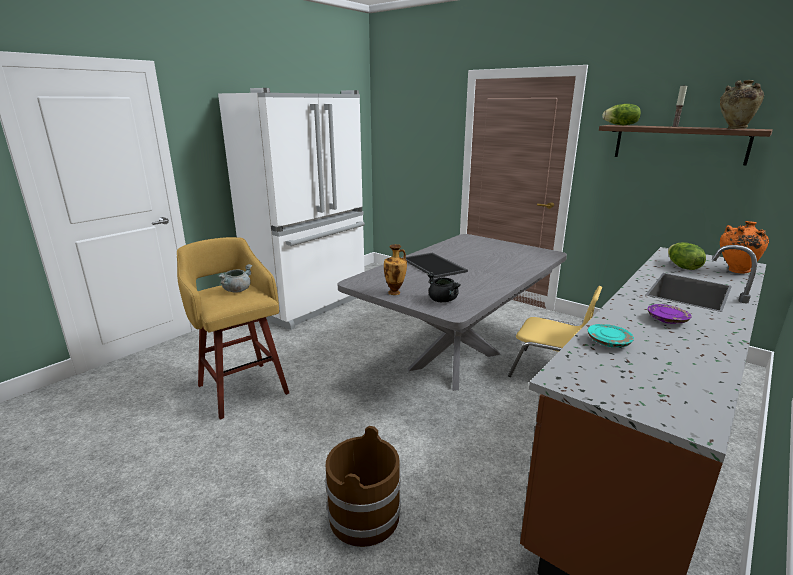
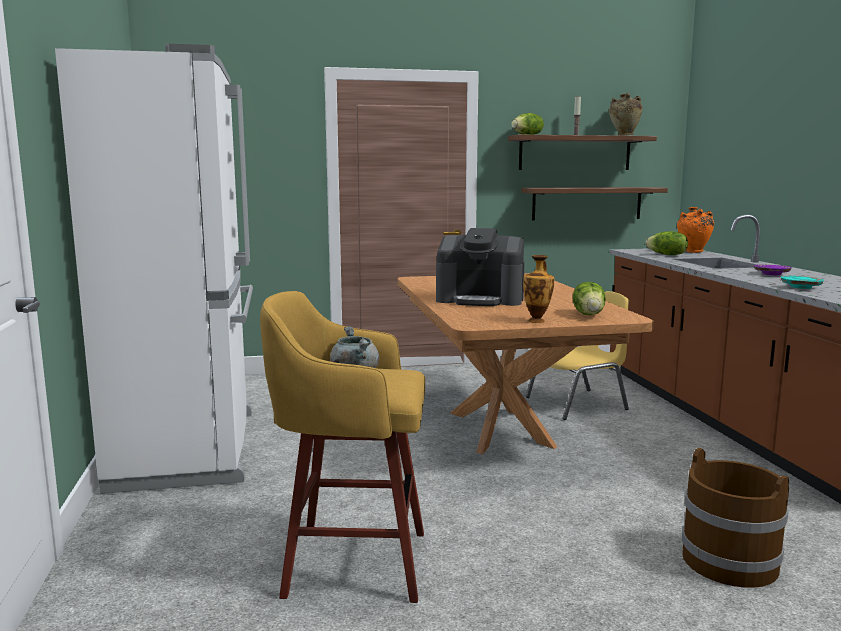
camera: 50 degrees left, 10 degrees down
(435, 265) = (480, 299): tray -> coffee machine
(443, 300) = (589, 314): black cooking pot -> lettuce
(456, 361) = (500, 428): grey dining table -> brown dining table
(685, 195) = (587, 203): none -> shelf

